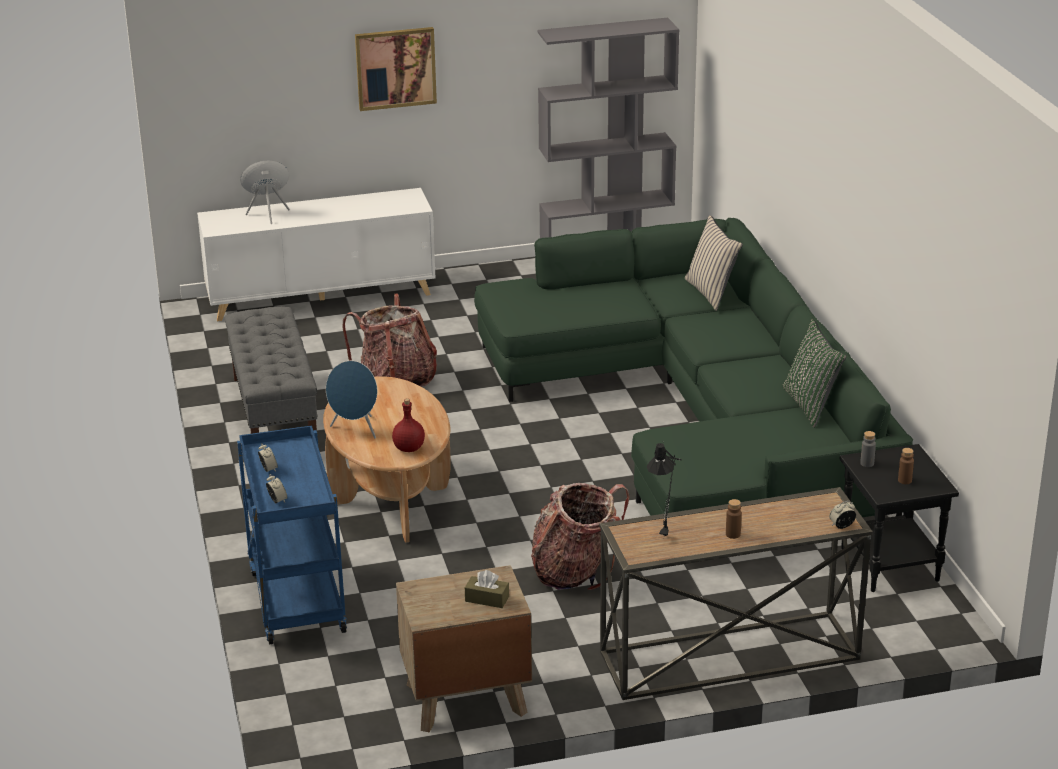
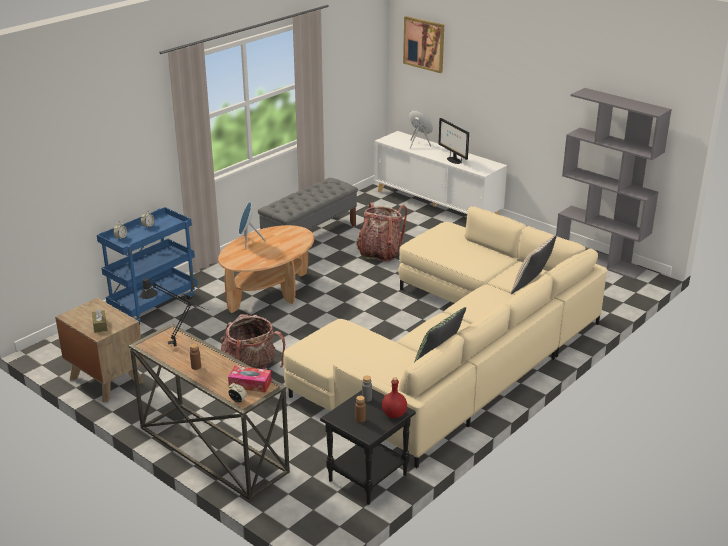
camera: 55 degrees right, 0 degrees up
(355, 211) = (453, 160): none -> monitor
(395, 68) = (503, 83): picture -> picture (424, 44)
(409, 448) = (244, 261): red bottle -> red bottle (394, 414)
(700, 419) = (457, 353): green sofa -> beige sofa
(813, 508) = (250, 384): none -> tissue box

